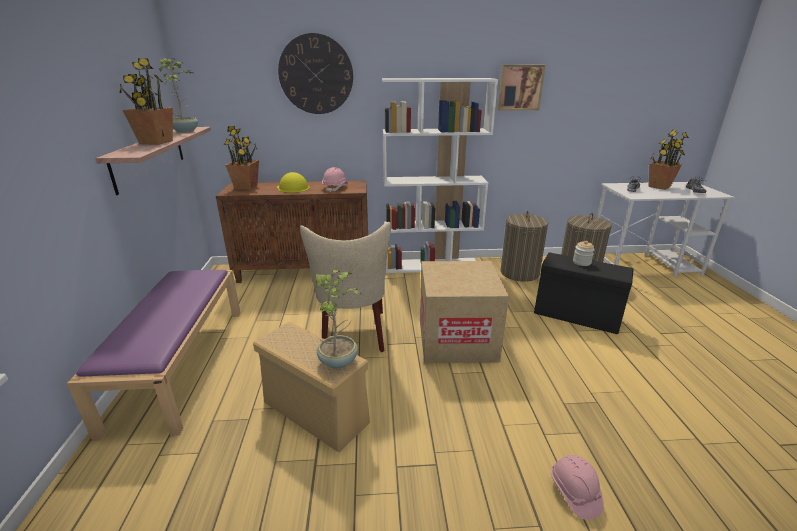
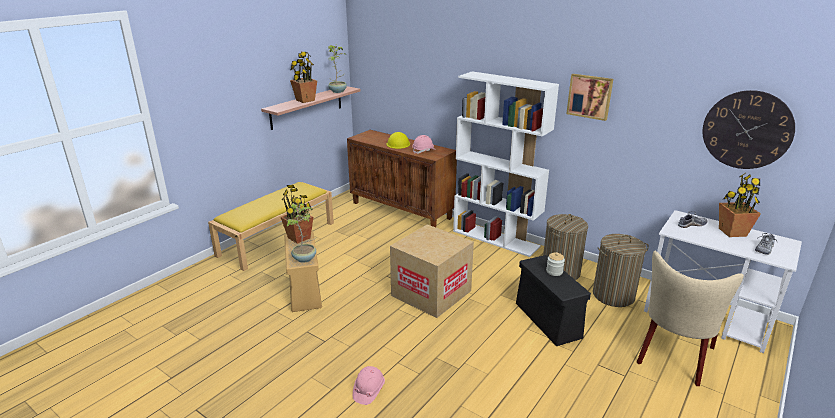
camera: 40 degrees right, 0 degrees up
(180, 363) = (277, 238): purple bench -> yellow bench
(246, 187) = (373, 135): potted plant -> potted plant (299, 238)
(316, 75) = (429, 61): wall clock -> wall clock (747, 130)
(353, 335) = (374, 262): beige chair -> beige chair (673, 358)

